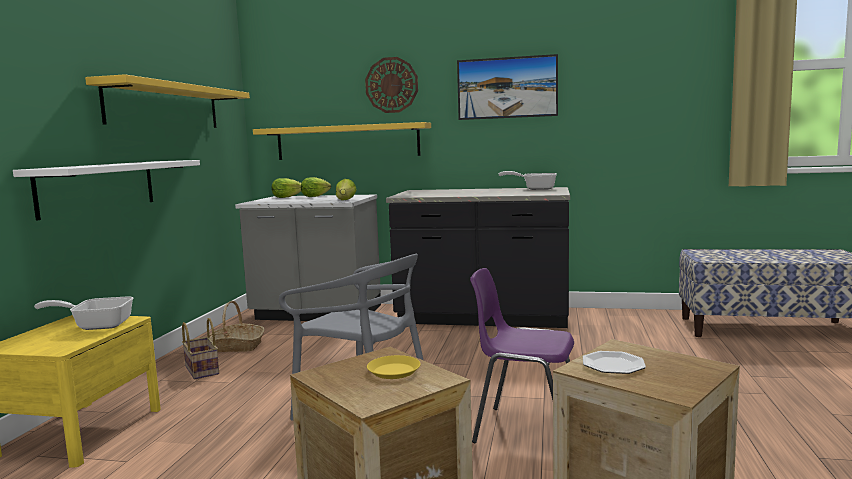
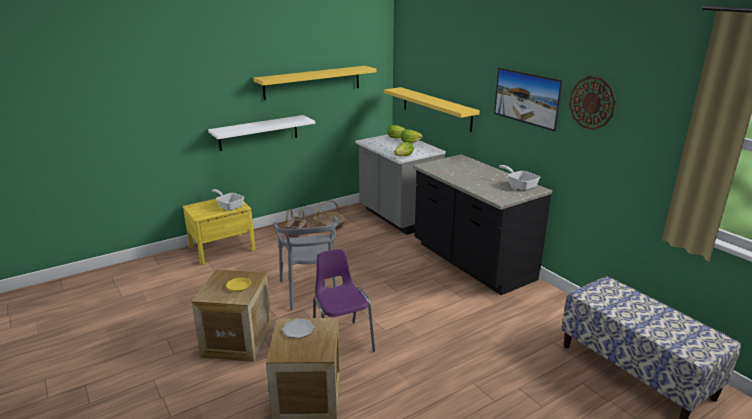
camera: 45 degrees right, 15 degrees up
(391, 85) = (461, 75): wall clock -> wall clock (592, 103)

